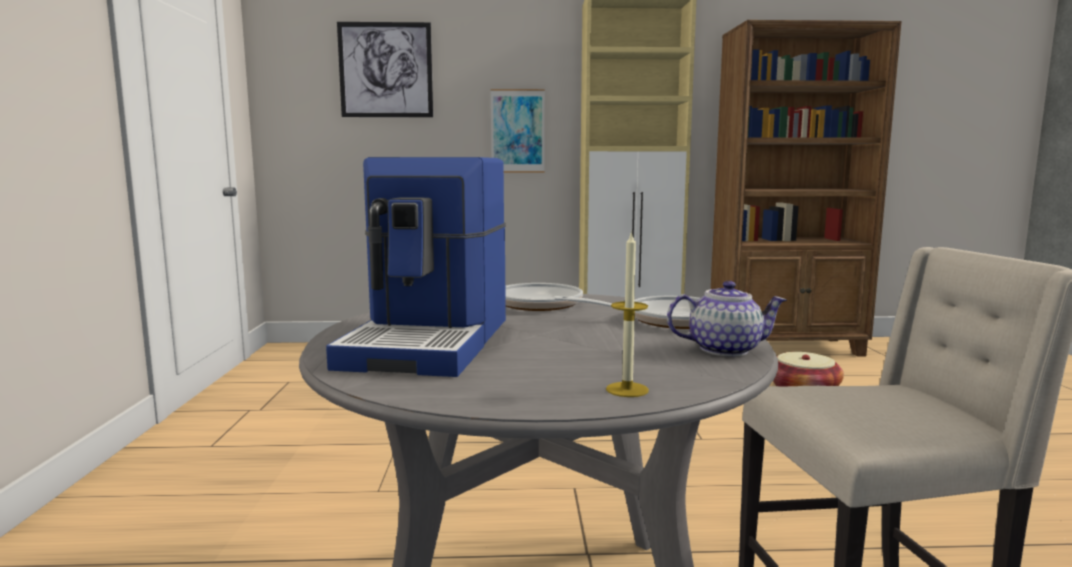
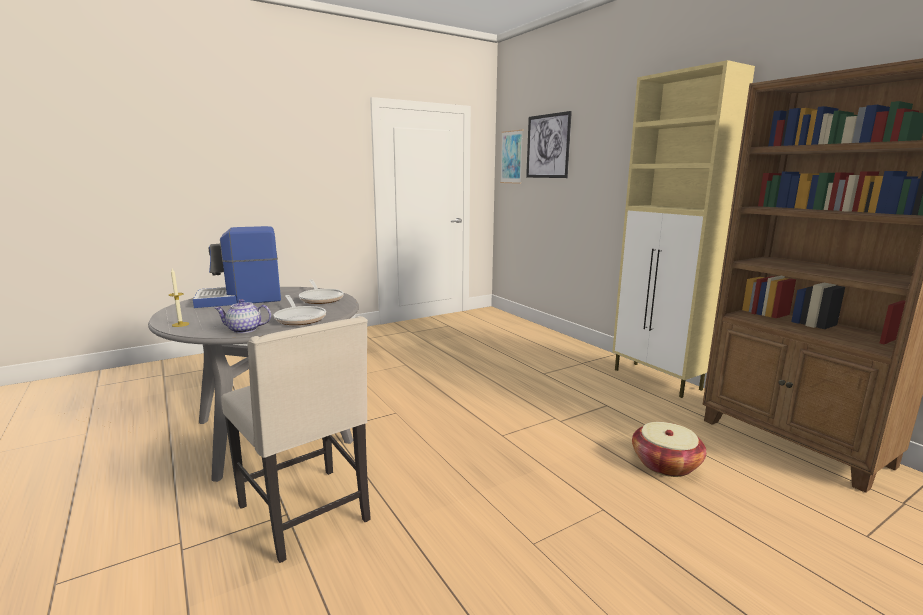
camera: 60 degrees right, 5 degrees up
(517, 131) = (613, 189): picture -> picture (511, 157)
(725, 349) = (244, 330): teapot -> teapot turned 120 degrees clockwise

